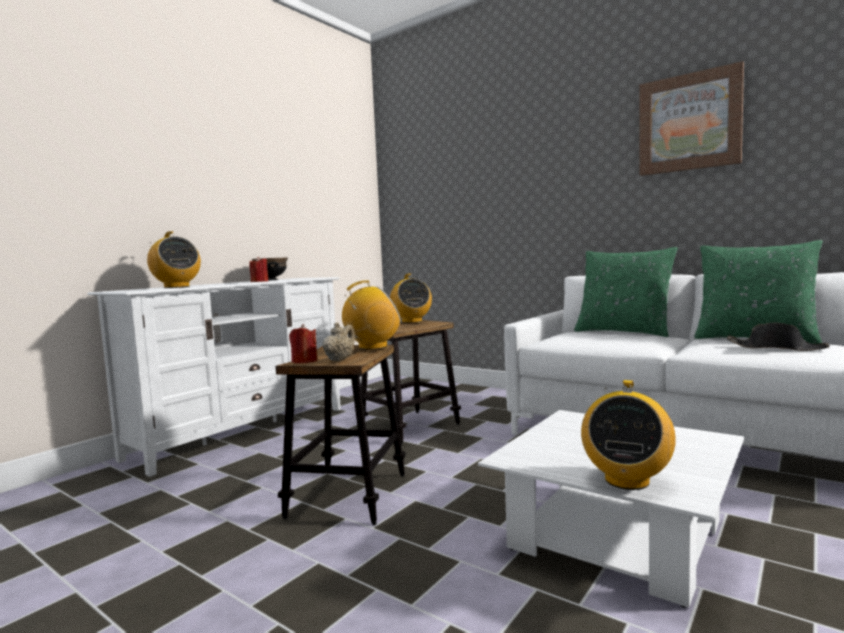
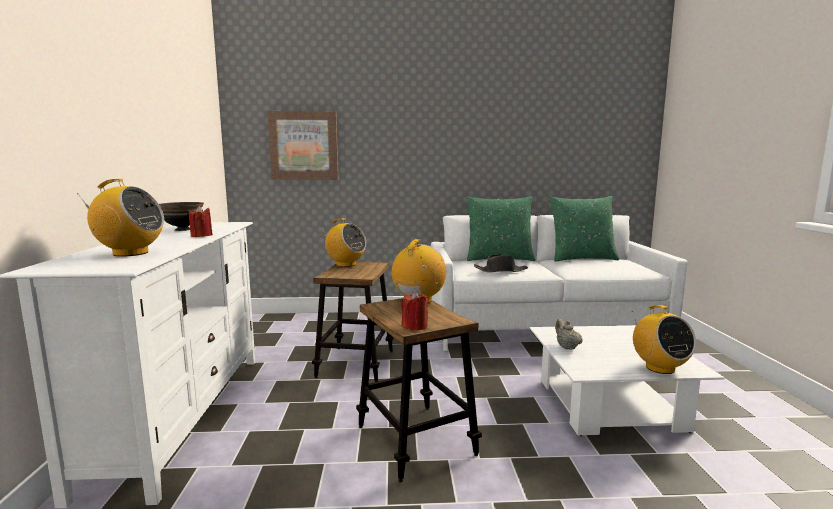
camera: 40 degrees left, 5 degrees up
(340, 359) = (439, 319): beige teapot -> beige teapot (566, 347)
(689, 123) = (525, 105): picture -> picture (304, 145)
(776, 348) = (608, 265): black hat -> black hat (501, 270)

